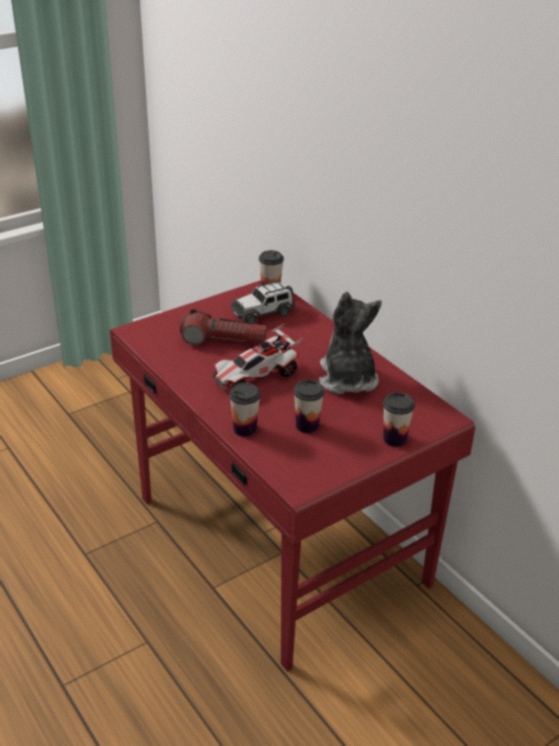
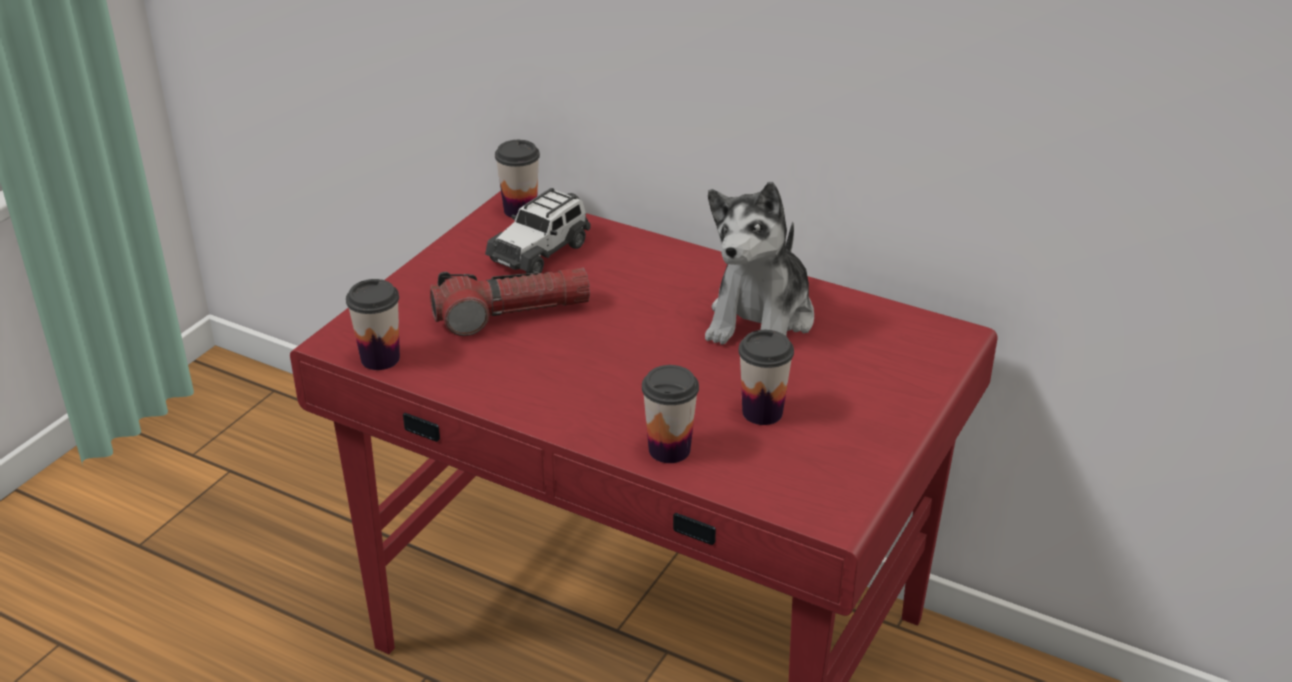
camera: 25 degrees left, 0 degrees up
(256, 377) = (615, 358): toy car -> none
(347, 379) = (761, 320): plush toy -> plush toy turned 120 degrees counterclockwise
(394, 439) = (908, 391): cup -> cup (380, 358)

